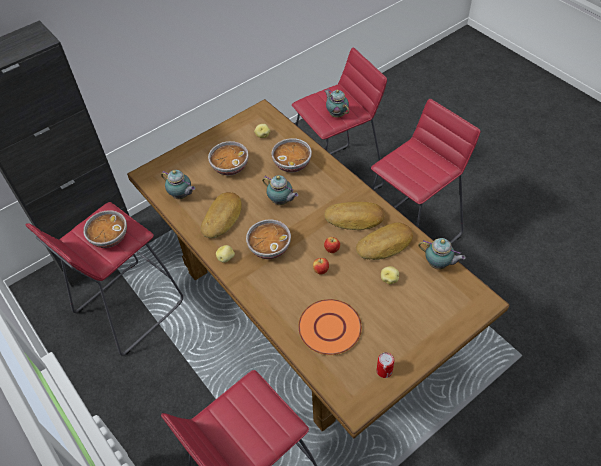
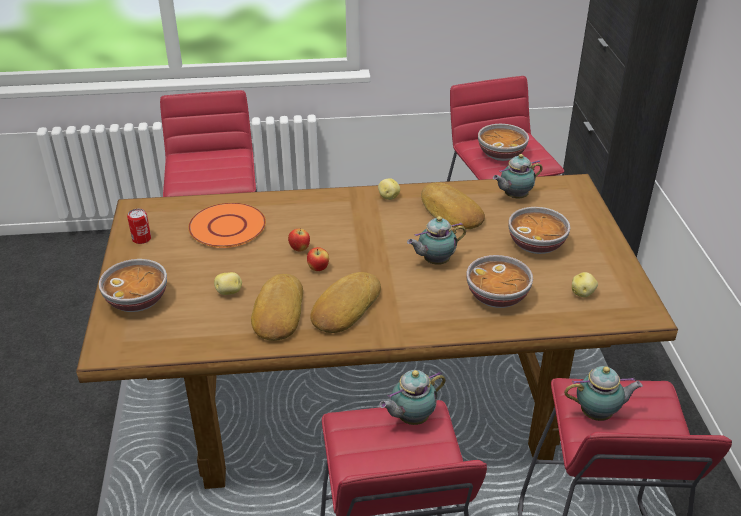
camera: 120 degrees right, 15 degrees down
(269, 247) = (371, 228): bowl -> bowl (138, 300)
(438, 264) = (197, 342): teapot -> teapot (411, 418)

